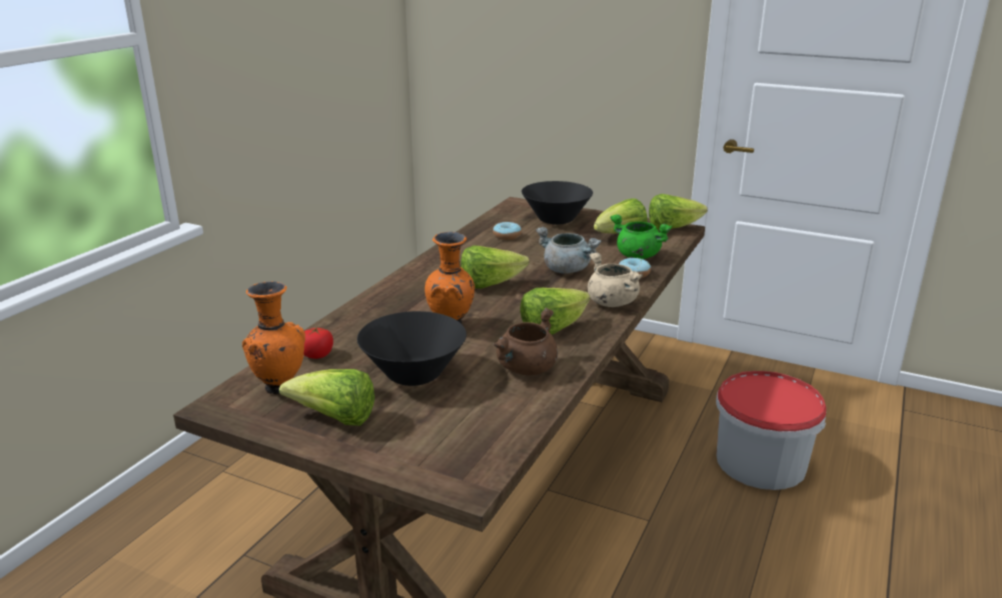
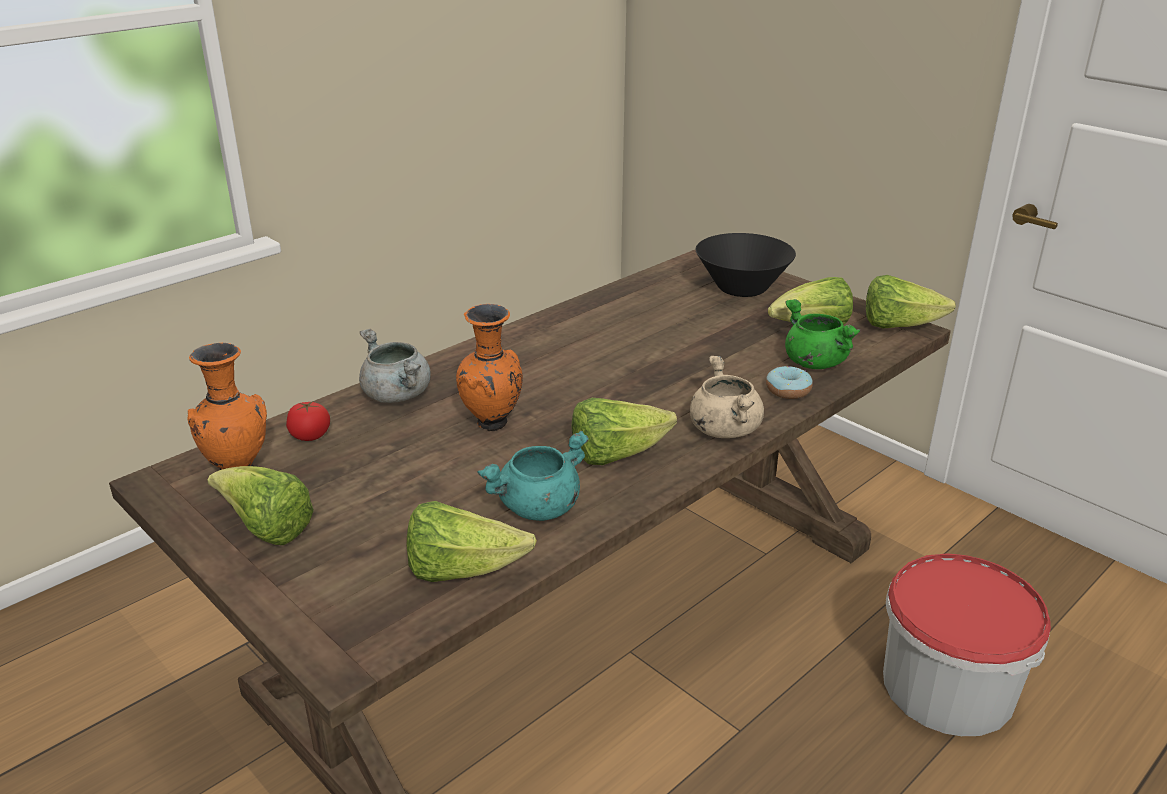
camera: 20 degrees right, 5 degrees up
(414, 374) = (397, 486): black bowl -> none
(490, 284) = (584, 373): lettuce -> lettuce (462, 570)
(507, 236) = (658, 304): donut -> none
(526, 369) = (538, 508): brown cooking pot -> turquoise cooking pot
(567, 270) = (701, 368): grey cooking pot -> grey cooking pot (398, 395)

